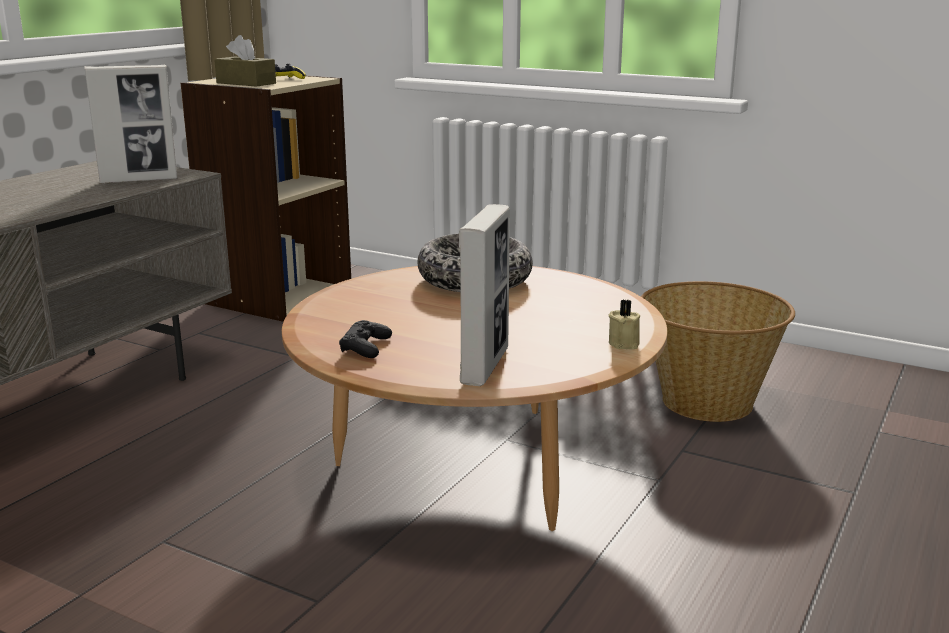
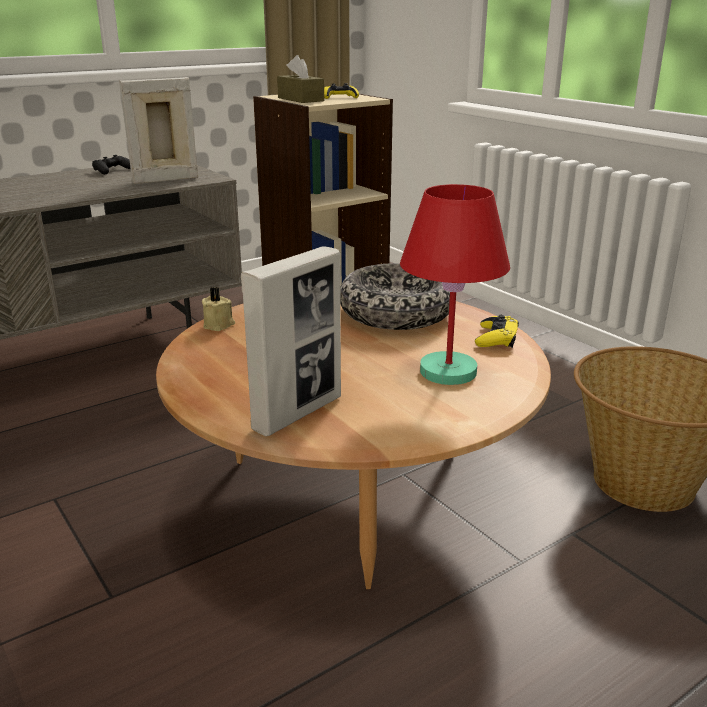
camera: 25 degrees right, 5 degrees up
(139, 180) = (165, 180): picture frame -> picture frame turned 150 degrees clockwise
(365, 347) = (218, 368): black game controller -> black game controller (112, 170)
(572, 315) = (447, 371): none -> red table lamp
(583, 286) = (496, 338): none -> yellow game controller
(625, 343) = (466, 417): beige candle -> beige candle (219, 325)

